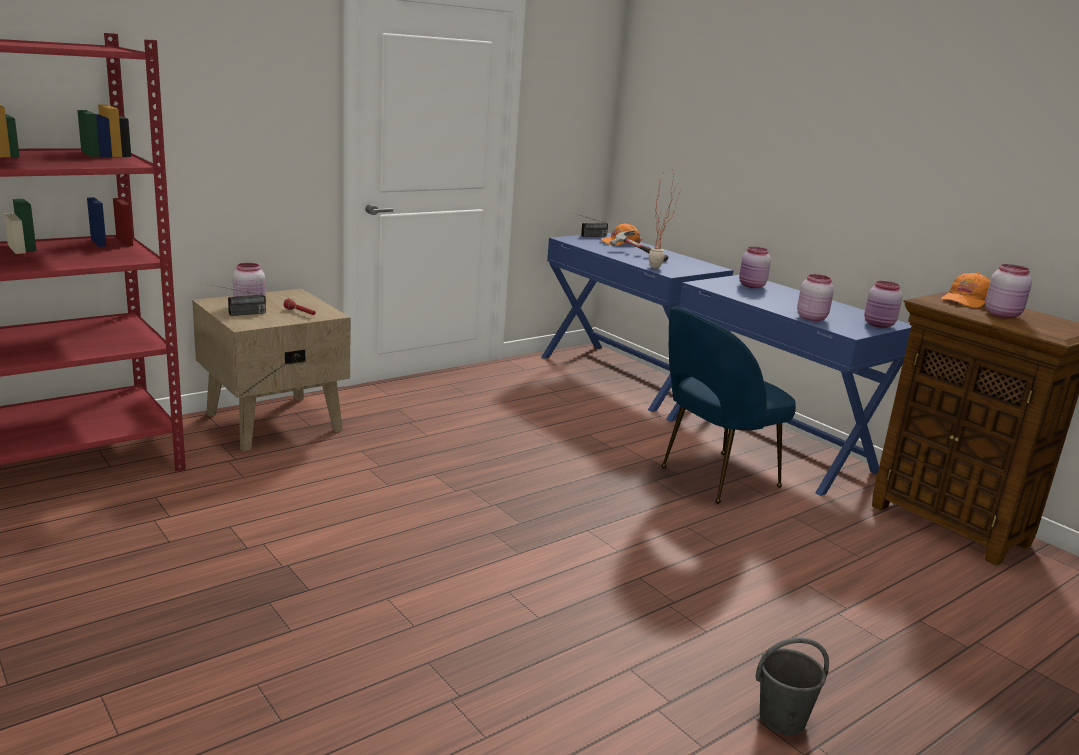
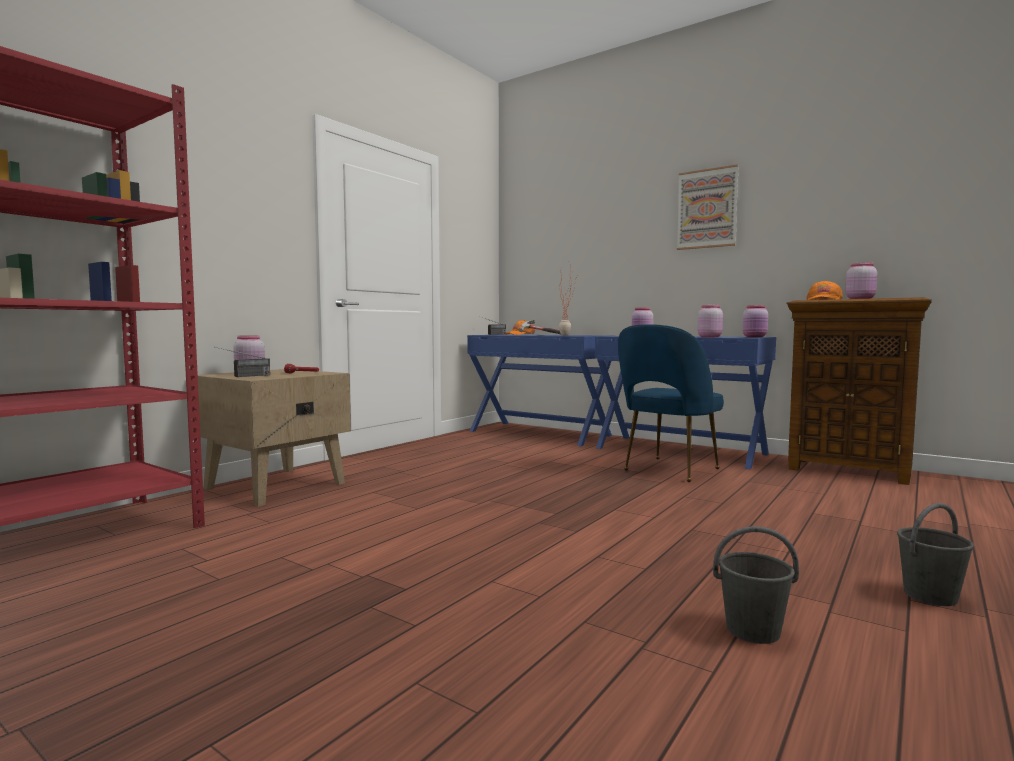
camera: 15 degrees left, 15 degrees down
(561, 709) = (751, 630): none -> grey bucket
(870, 123) = (707, 209): none -> picture

